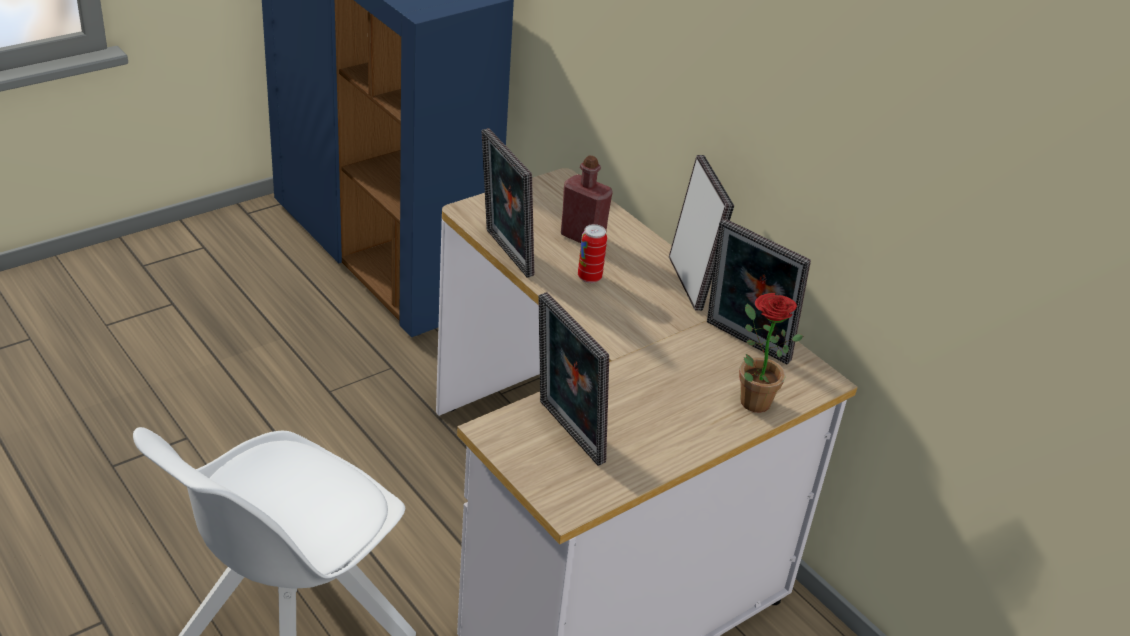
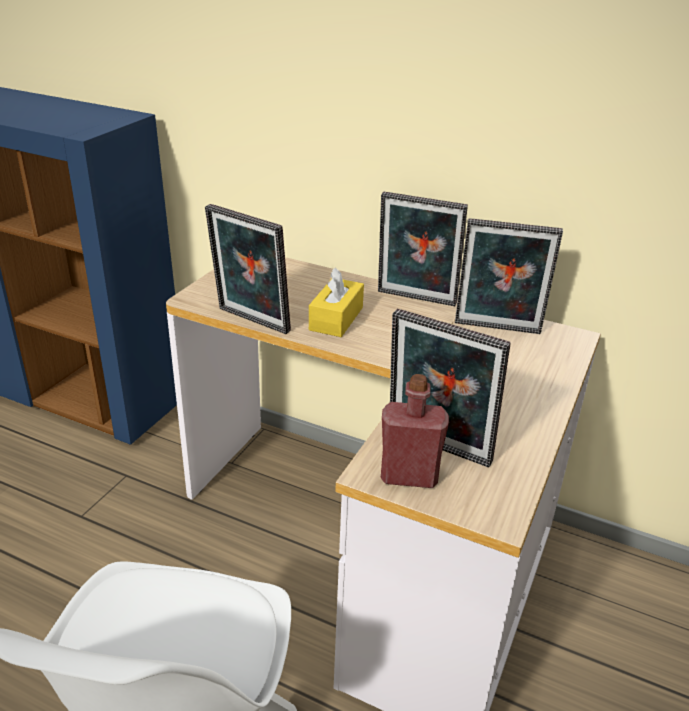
camera: 25 degrees left, 5 degrees down
(582, 237) = (303, 291): red bottle -> red bottle (409, 476)
(589, 277) = (336, 319): can -> yellow tissue box
(690, 283) = (415, 299): picture frame -> picture frame turned 150 degrees clockwise
(750, 398) = (542, 367): potted plant -> none

